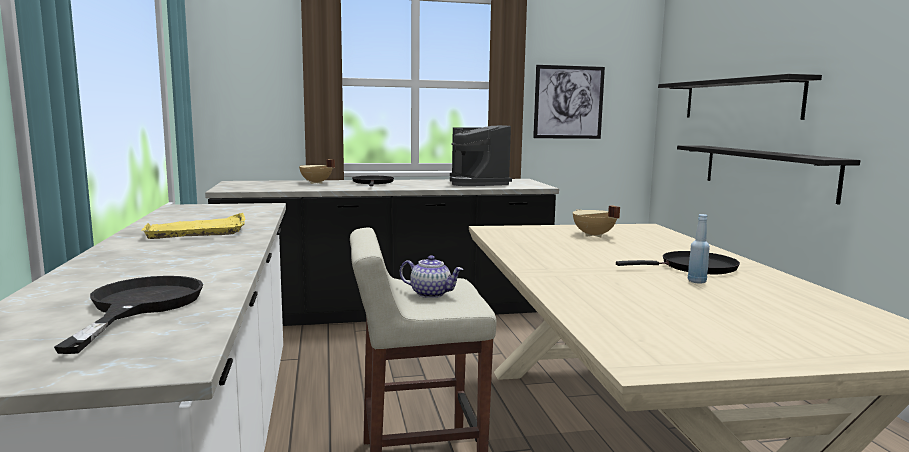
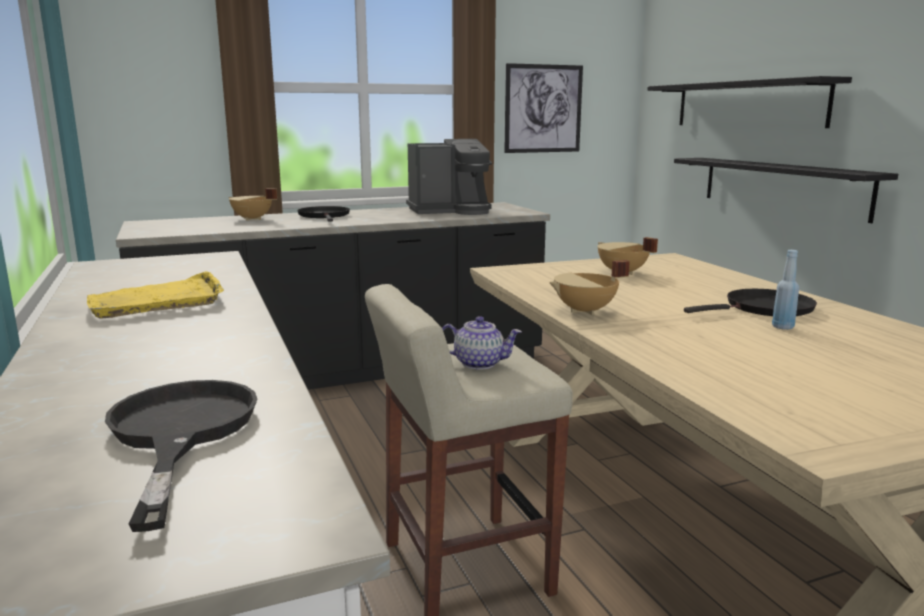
camera: 10 degrees left, 5 degrees up
(477, 183) = (451, 211): coffee machine -> coffee machine turned 75 degrees counterclockwise
(535, 260) = (585, 311): none -> beige cooking pot

